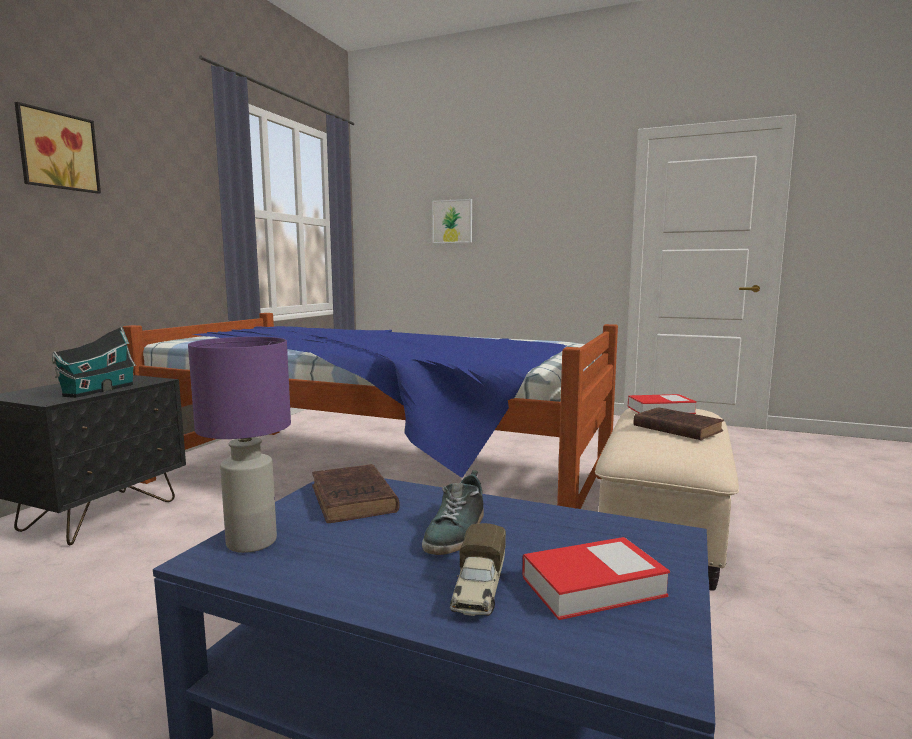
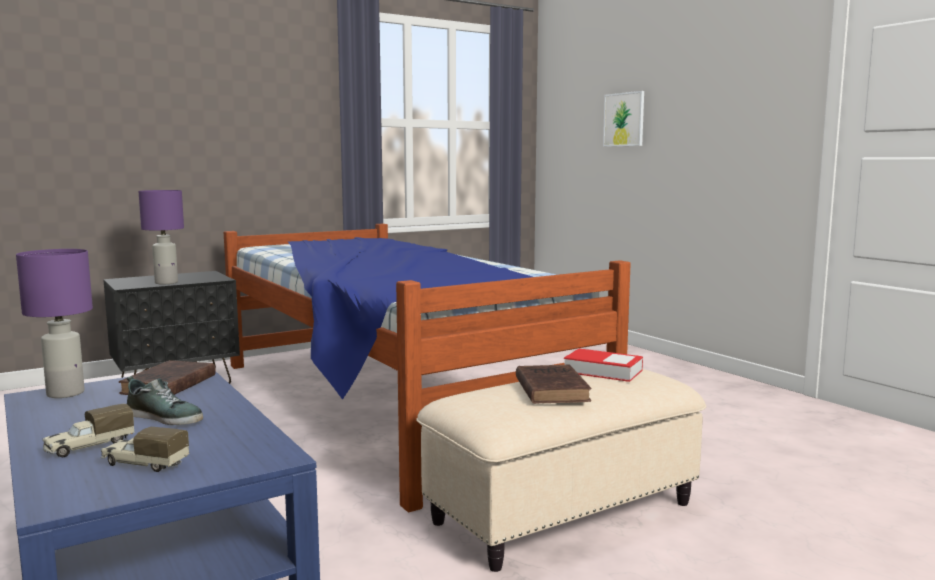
camera: 35 degrees right, 0 degrees up
(56, 151) = (188, 87): picture -> none
(97, 391) = (166, 282): toy house -> purple table lamp
(457, 532) = (165, 417): shoe -> shoe turned 120 degrees counterclockwise
(593, 586) = (144, 464): book -> toy truck

